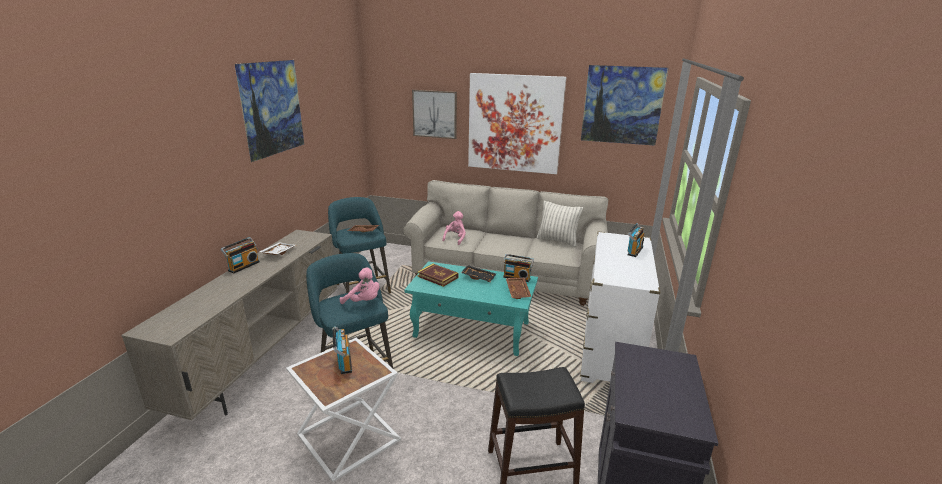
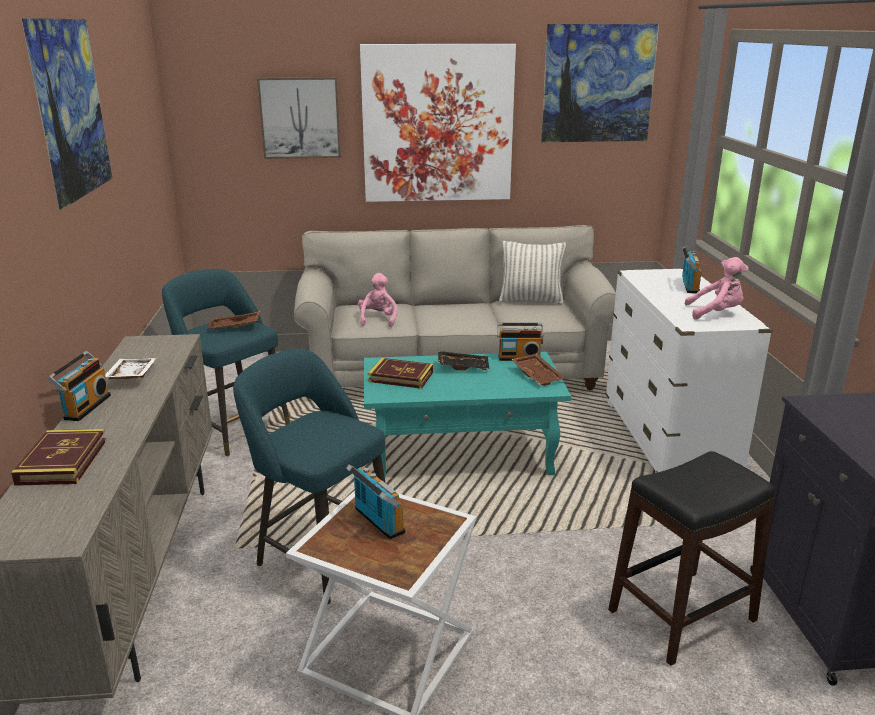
camera: 20 degrees left, 0 degrees up
(207, 294) = (62, 462): none -> book
(363, 302) = (340, 426): pink plush toy -> pink plush toy (716, 313)

